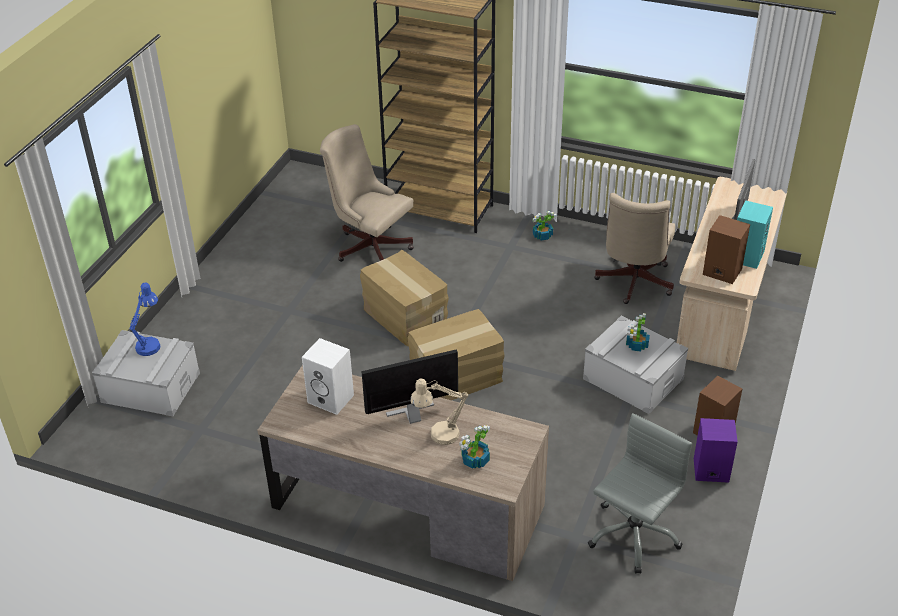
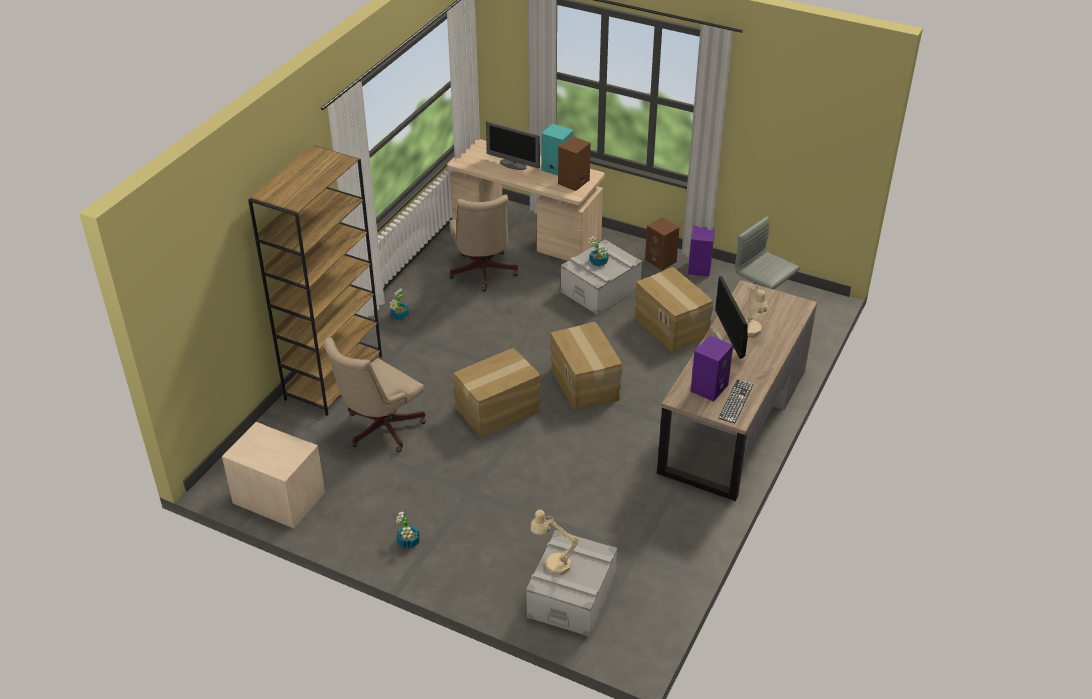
camera: 85 degrees left, 0 degrees up
(150, 344) = (552, 563): blue table lamp -> beige table lamp
(282, 204) = (278, 497): none -> beige nightstand
(308, 421) = (736, 401): none -> keyboard
(332, 398) = (709, 387): white speaker -> purple speaker
(474, 460) = (777, 317): potted plant -> potted plant (408, 542)
(577, 446) = (672, 326): none -> cardboard box
(633, 283) = (482, 274): beige office chair -> beige office chair turned 60 degrees clockwise

